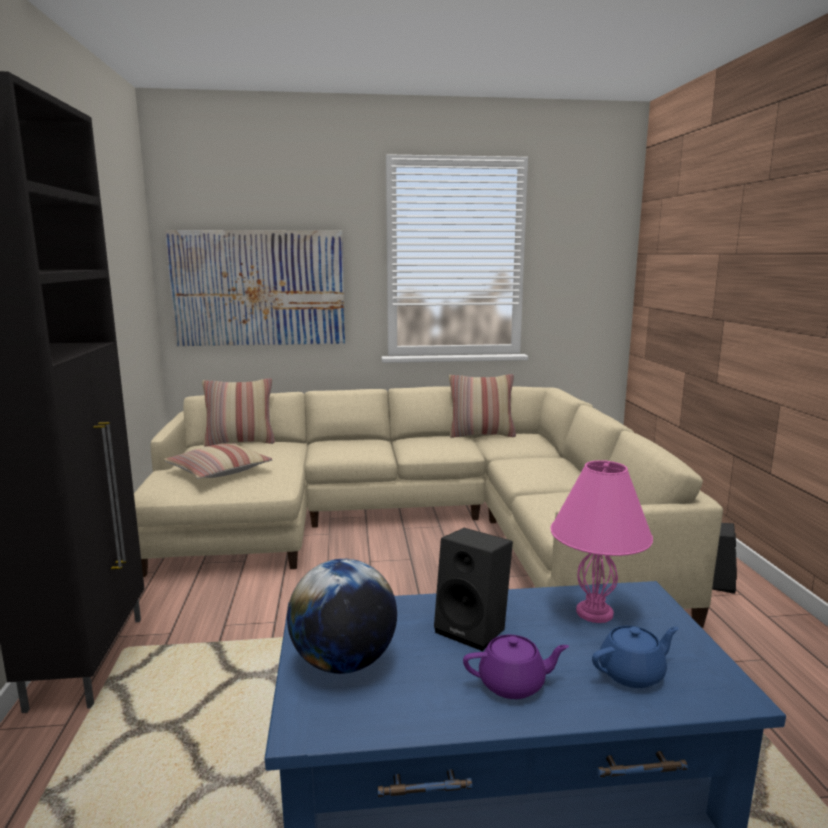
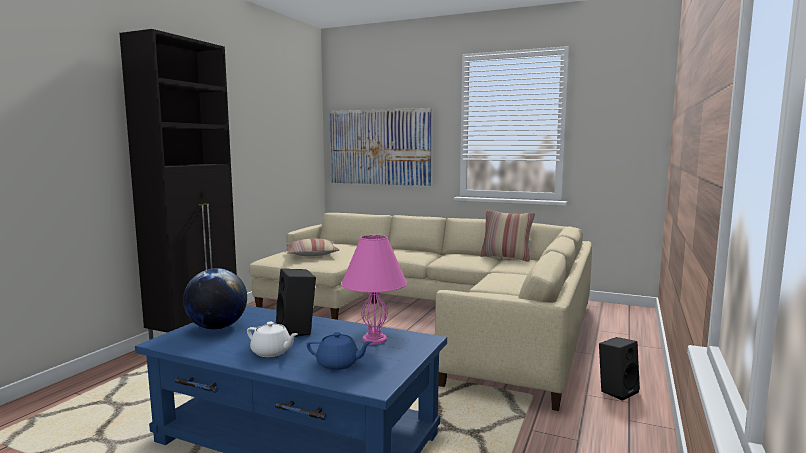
camera: 30 degrees right, 5 degrees down
(240, 442) = (347, 243): pillow -> none
(513, 684) = (272, 352): purple teapot -> white teapot

